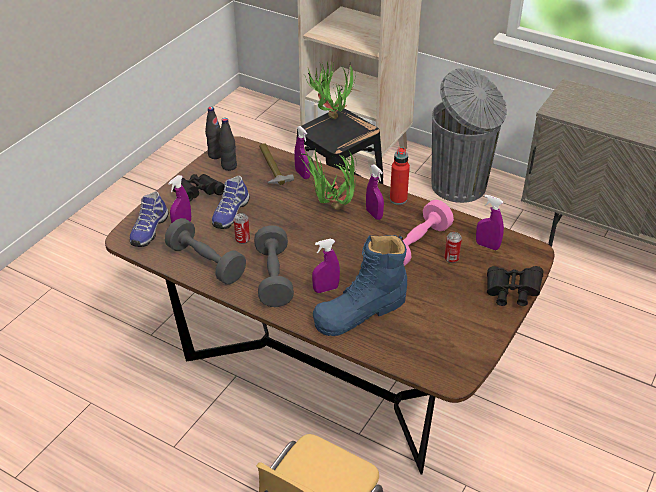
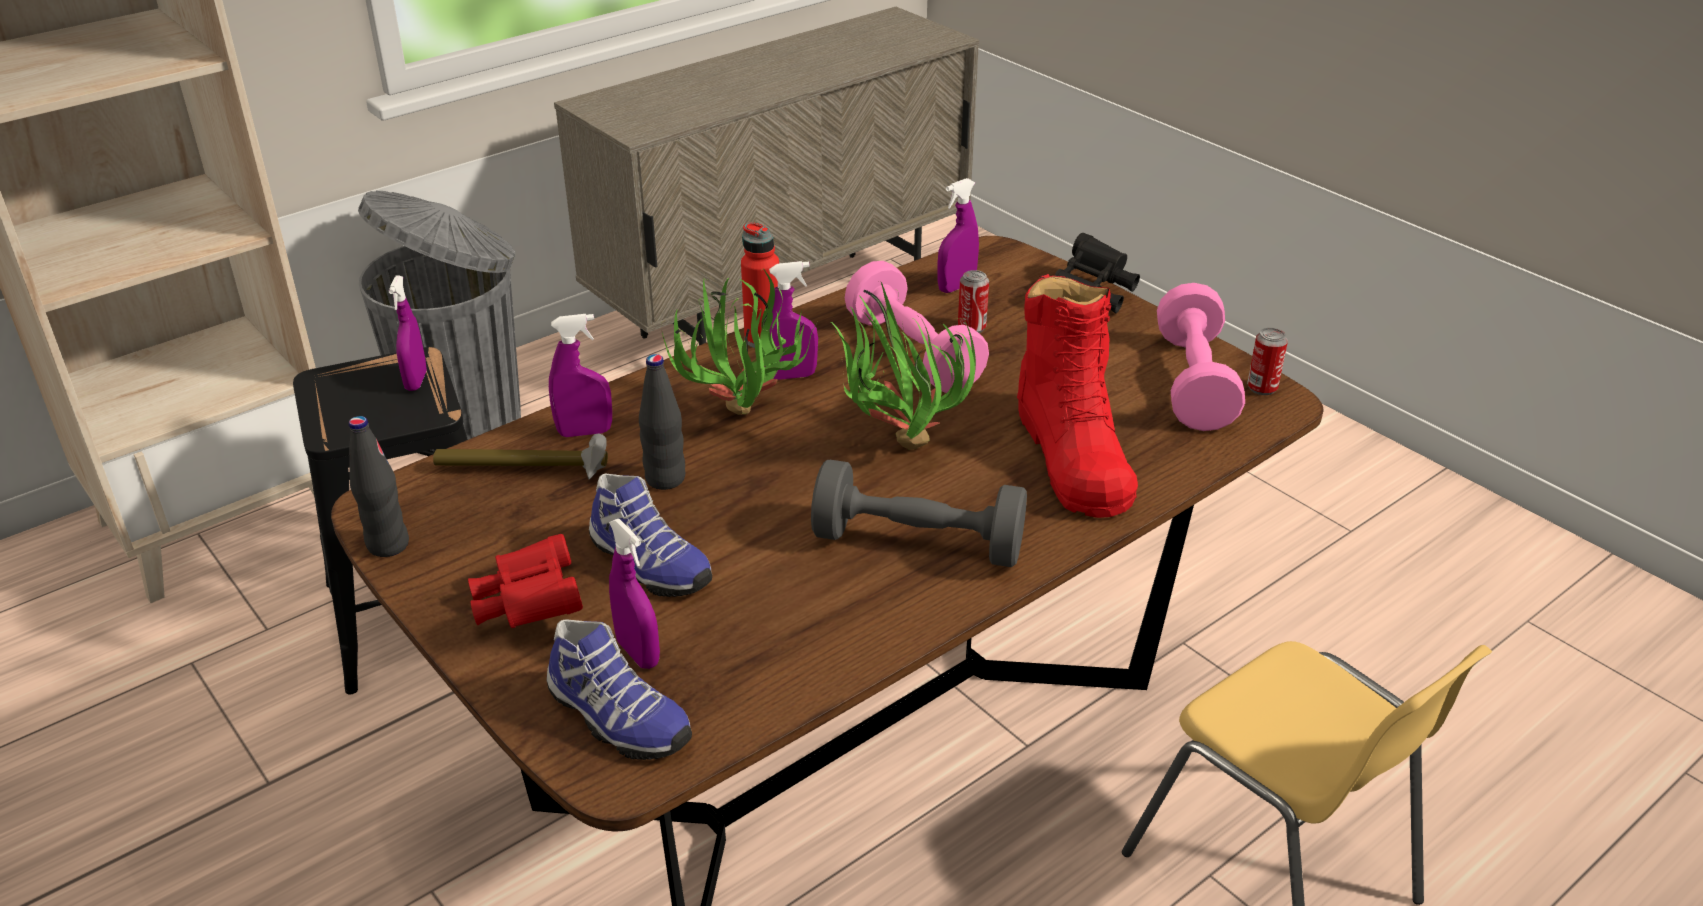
camera: 70 degrees left, 5 degrees down
(197, 194) = (529, 605): black binoculars -> red binoculars
(206, 263) = (811, 636): grey dumbbell -> none
(229, 166) = (457, 532): black bottle -> black bottle (665, 479)
(242, 240) = (760, 563): can -> can (1262, 388)
(326, 289) = (988, 482): purple spray bottle -> purple spray bottle (416, 381)
(331, 114) = (309, 392): potted plant -> potted plant (894, 446)
(360, 311) = (1072, 455): blue boot -> red boot
(450, 344) = (1194, 383): none -> pink dumbbell

